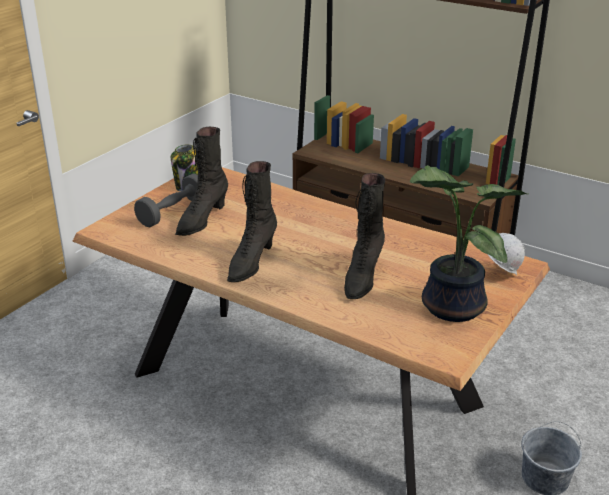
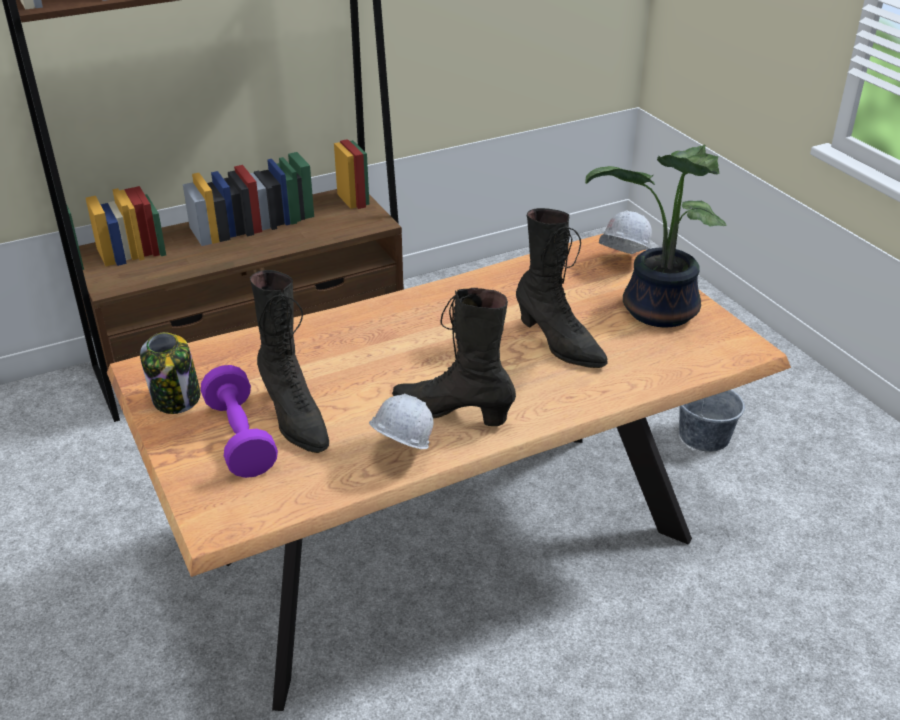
camera: 60 degrees left, 5 degrees up
(172, 212) = (240, 438): grey dumbbell -> purple dumbbell
(196, 260) = (400, 456): none -> white hard hat
(251, 263) = (452, 412): black boot -> black boot turned 150 degrees clockwise

